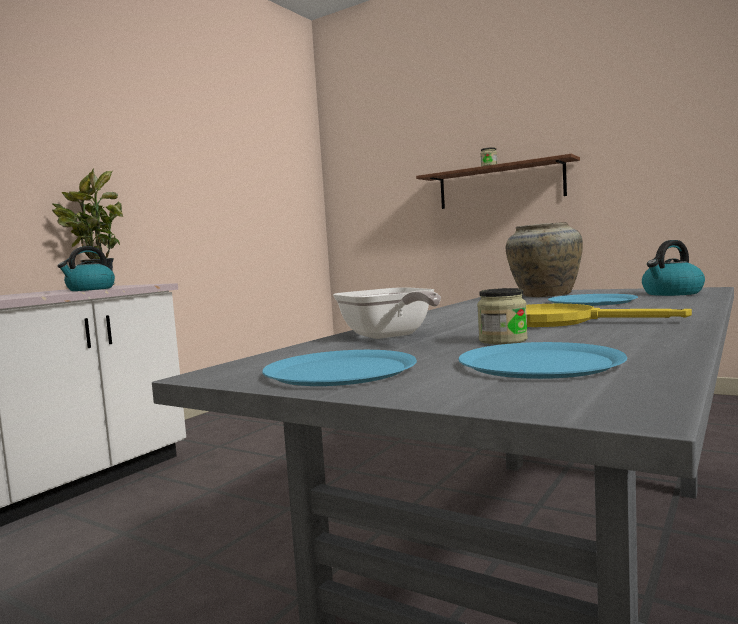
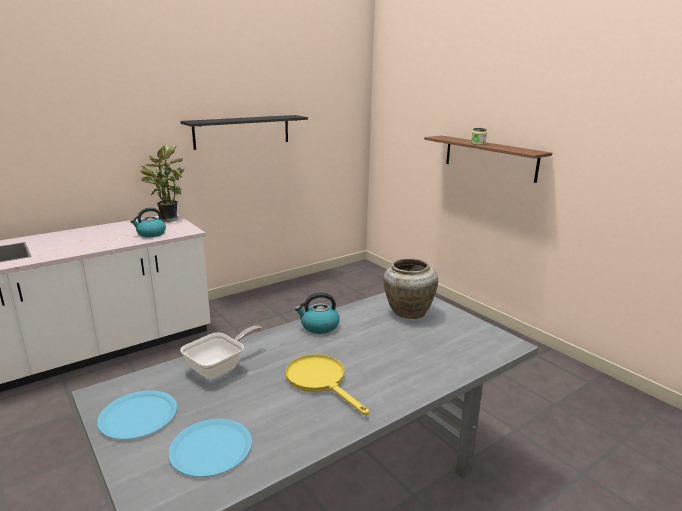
camera: 20 degrees right, 15 degrees up
(185, 179) = (242, 131): none -> black shelf
(389, 336) = (220, 367): frying pan -> frying pan turned 135 degrees counterclockwise
(503, 340) = (249, 403): jar -> none
(592, 301) = (402, 344): blue plate -> none
(672, 293) = (472, 347): kettle -> kettle (319, 326)

